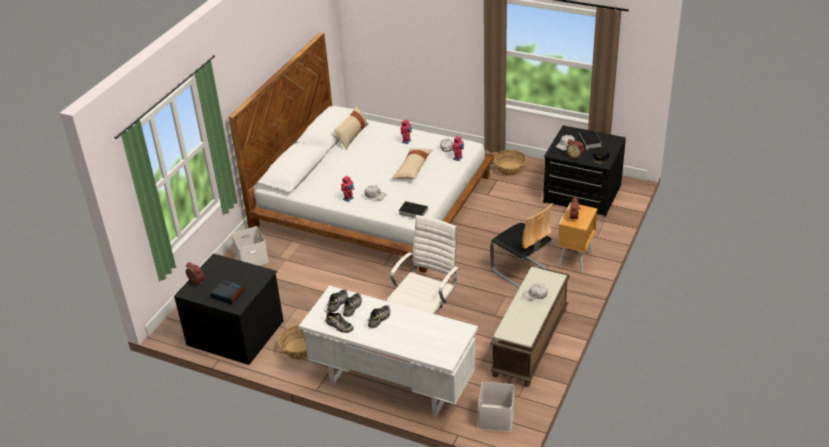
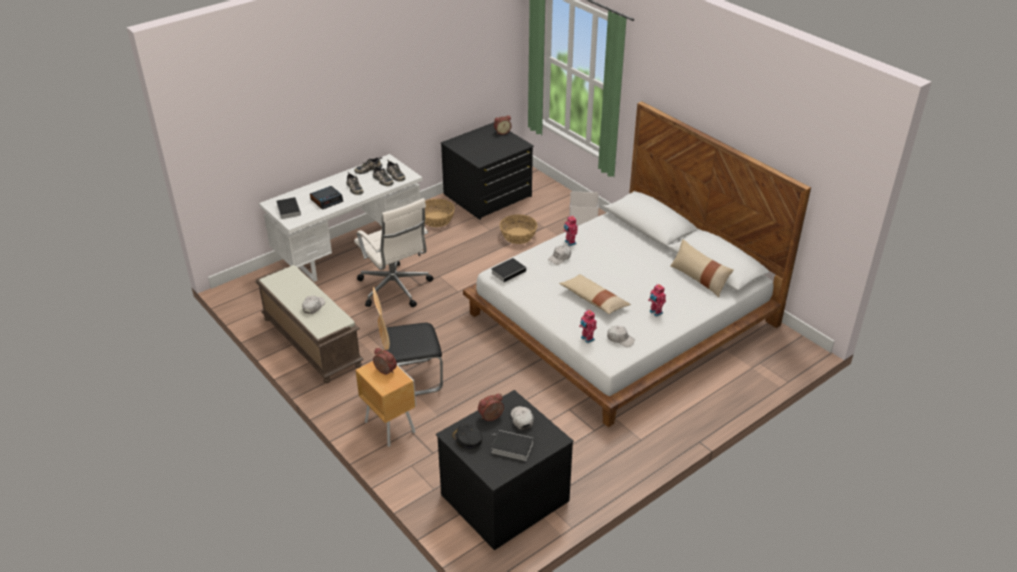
camera: 115 degrees right, 0 degrees up
(227, 294) = (470, 142): alarm clock -> alarm clock (327, 200)
(447, 343) = (288, 209): none -> book
(495, 417) = (256, 289): white storage box -> none
(510, 169) = (611, 453): basket -> basket (518, 236)

